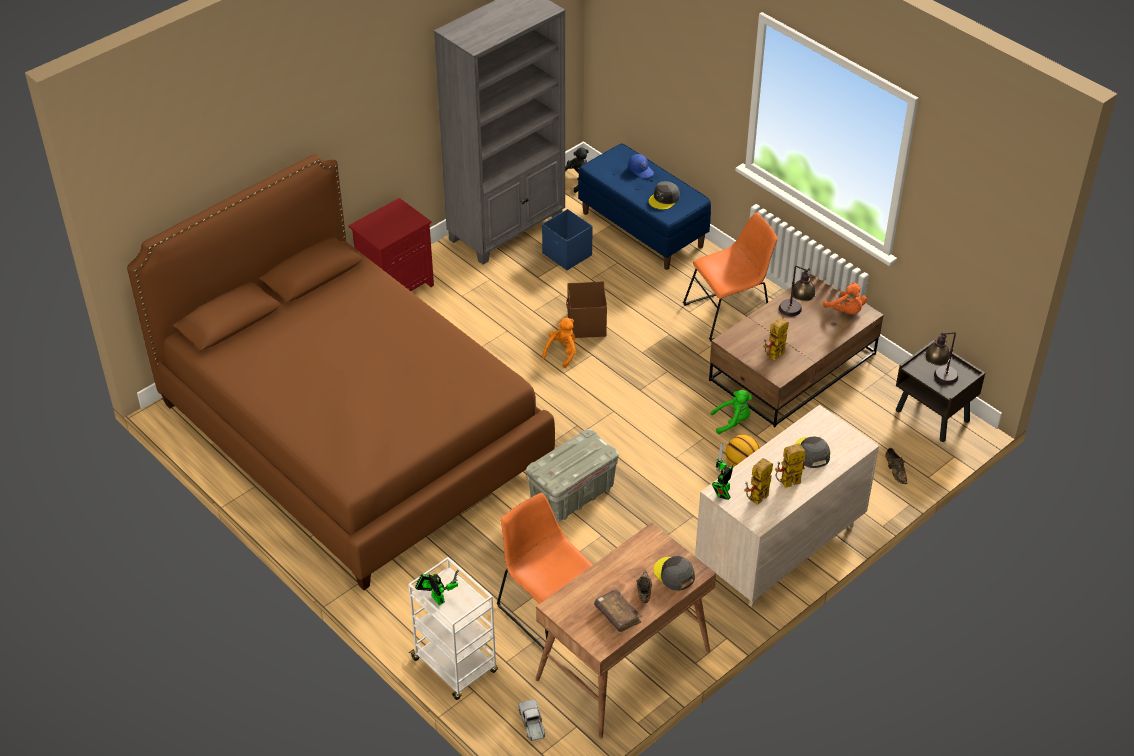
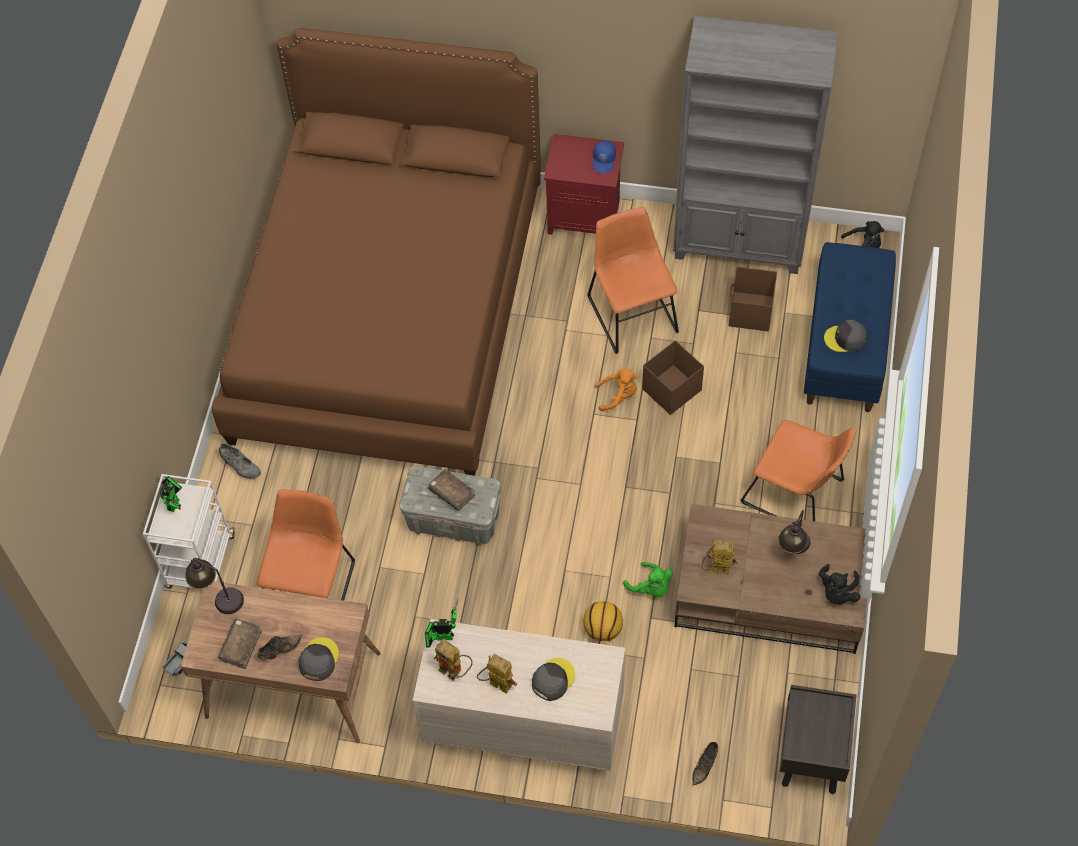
camera: 55 degrees right, 15 degrees up
(393, 594) = (241, 467): none -> grey shoe
(500, 308) = (631, 311): none -> orange chair
(567, 255) = (750, 312): blue storage box -> brown storage box
(573, 458) = (451, 493): none -> brown book
(641, 170) = (869, 293): blue cap -> blue cap (604, 160)
(757, 500) = (455, 671): toy robot -> toy robot turned 150 degrees counterclockwise
(846, 311) = (837, 592): orange plush toy -> black plush toy
(938, 379) = (803, 732): table lamp -> table lamp (218, 597)

